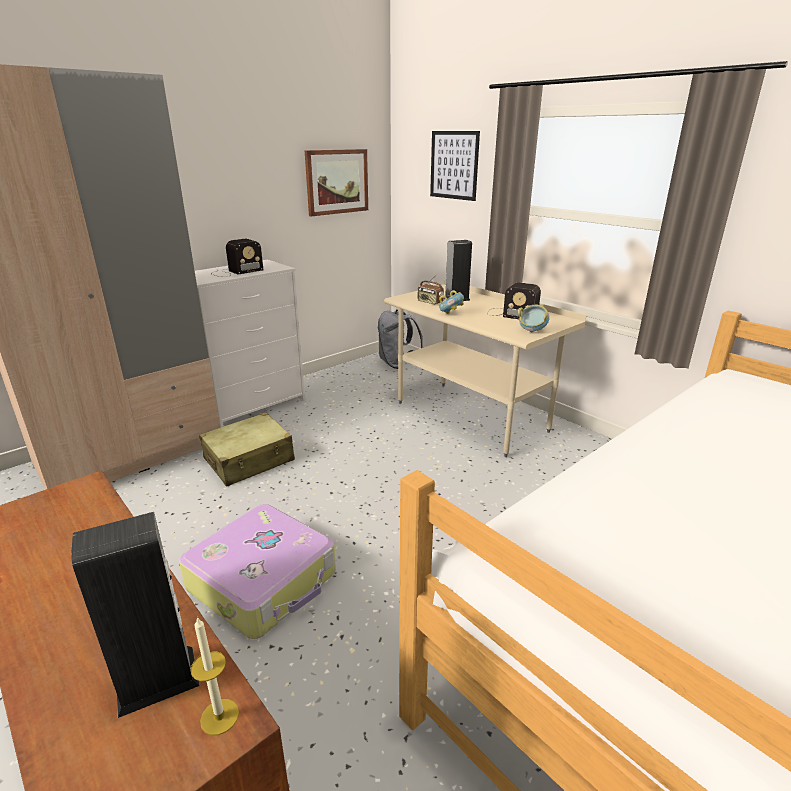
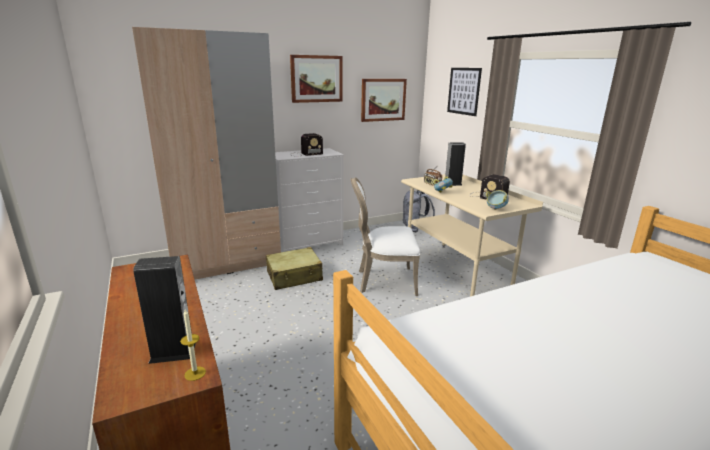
camera: 15 degrees right, 5 degrees down
(237, 152) = (316, 79): none -> picture
(264, 581) = (279, 348): suitcase -> none
(381, 447) = (384, 281): none -> white chair

